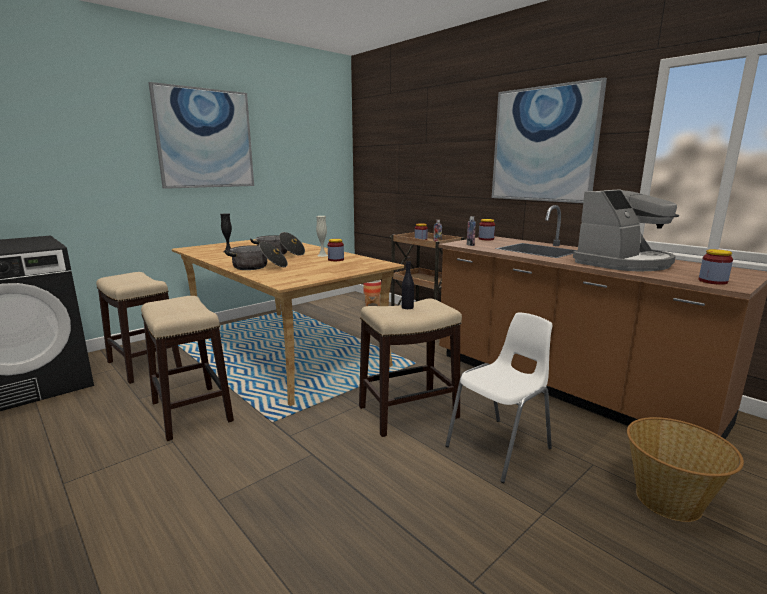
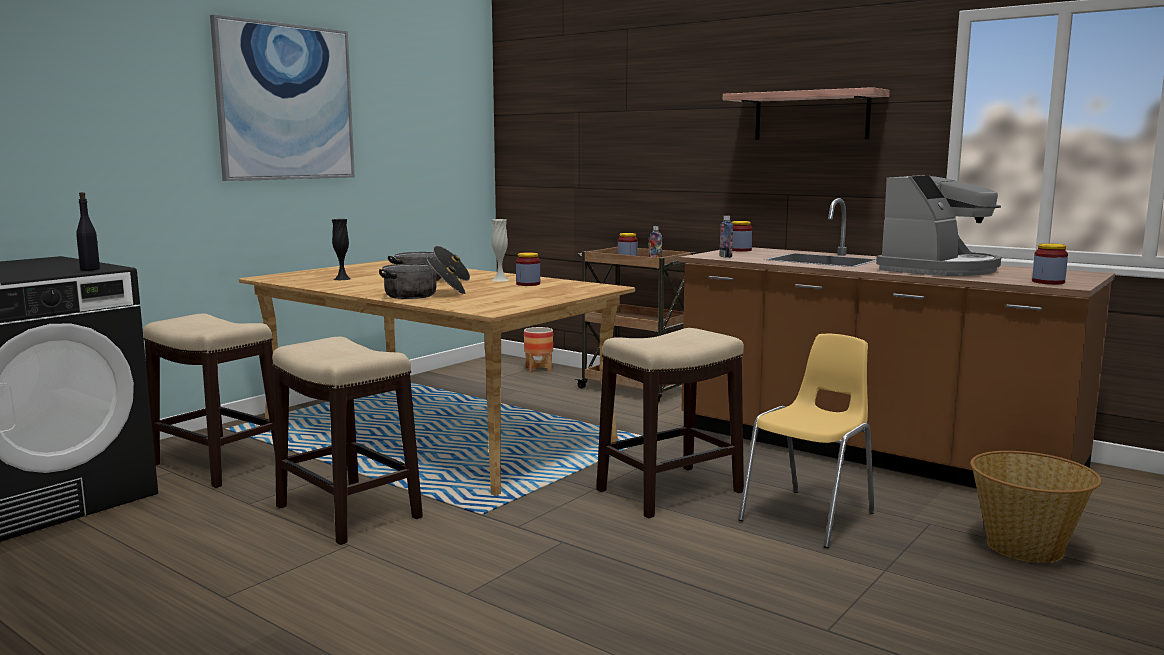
camera: 10 degrees left, 5 degrees down
(407, 307) = (667, 338): black bottle -> black bottle (90, 269)
(500, 448) = (810, 517): white chair -> yellow chair
(543, 145) = (811, 116): picture -> shelf

